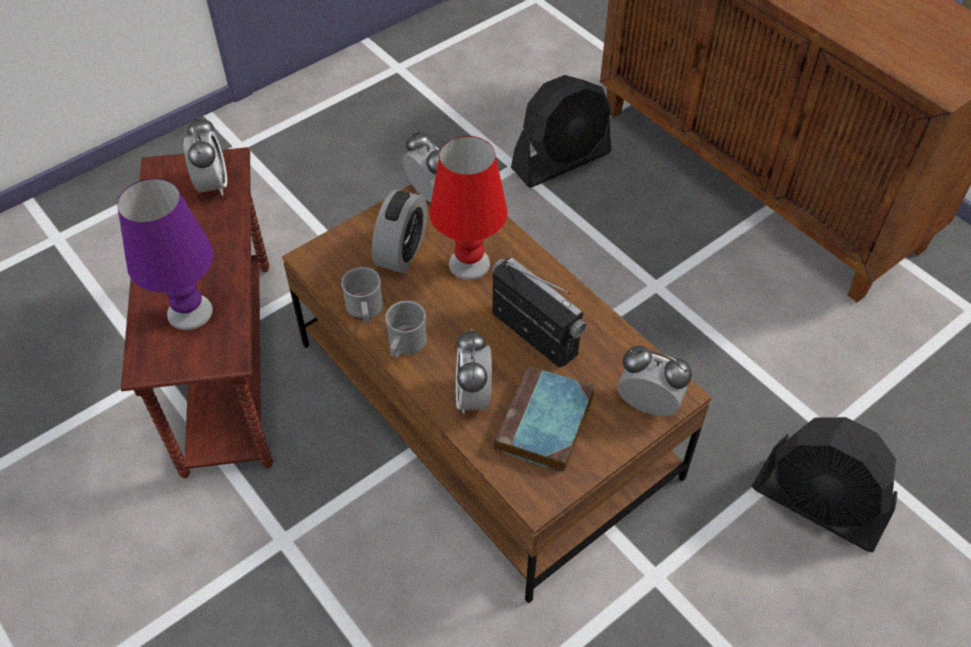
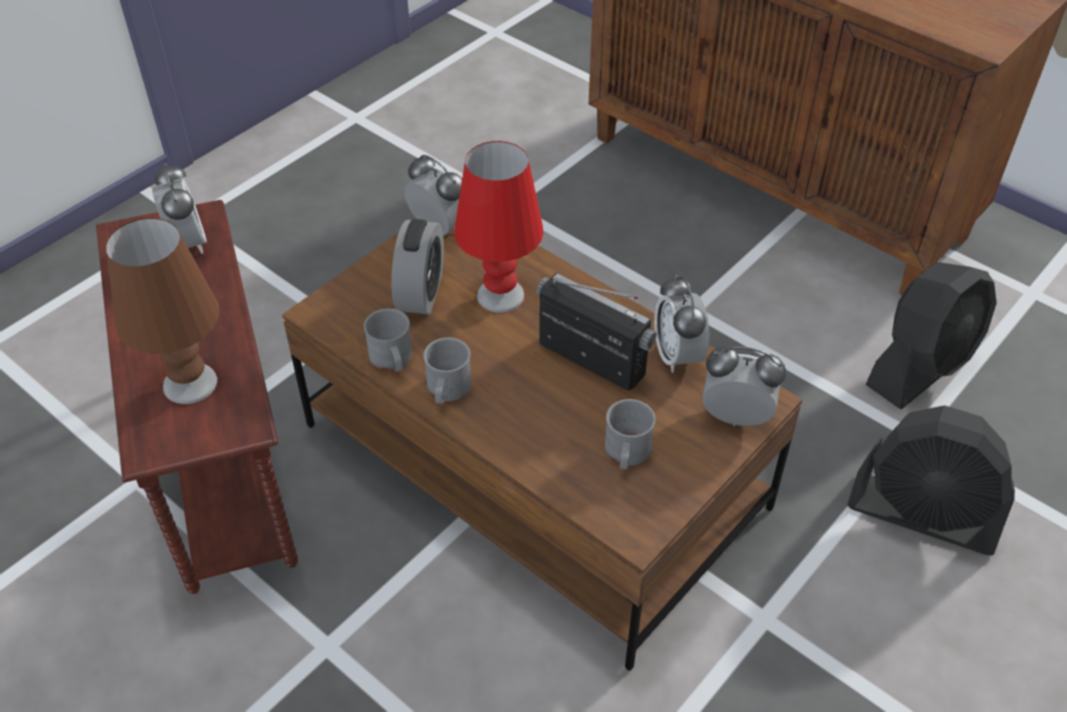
camera: 10 degrees left, 5 degrees down
(190, 311) = (190, 383): purple table lamp -> brown table lamp
(473, 397) = (539, 435): alarm clock -> alarm clock (677, 355)
(544, 425) = (626, 454): book -> grey mug
(561, 161) = (560, 193): black fan -> black fan (922, 366)

